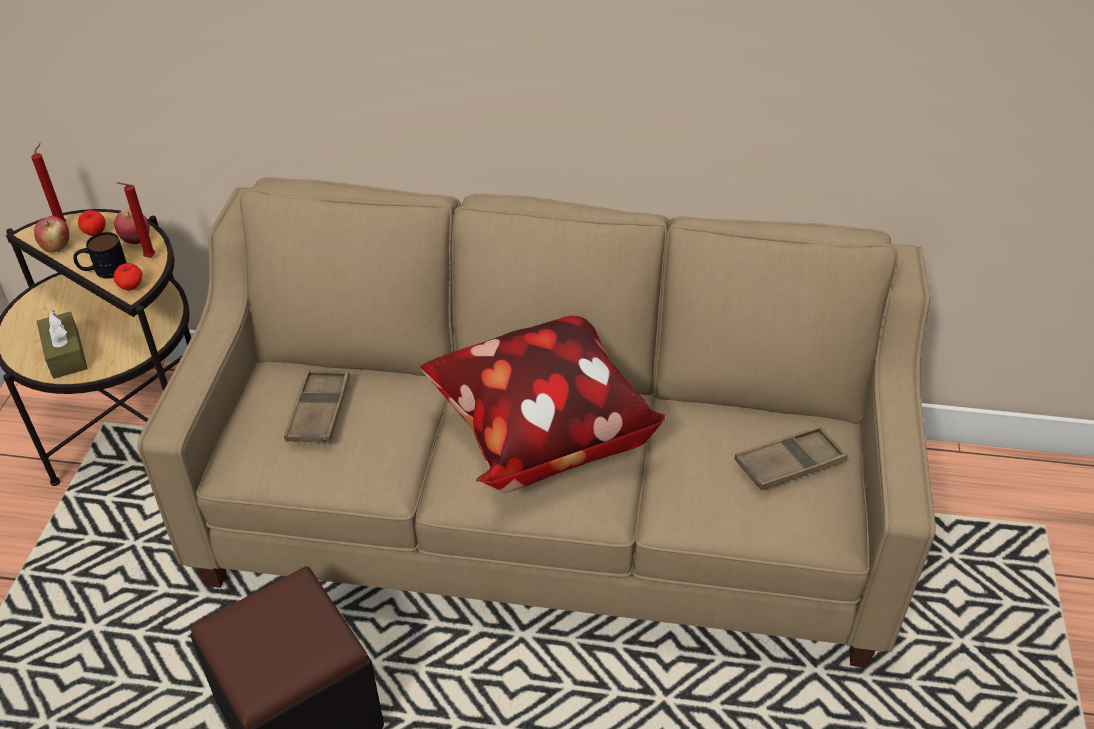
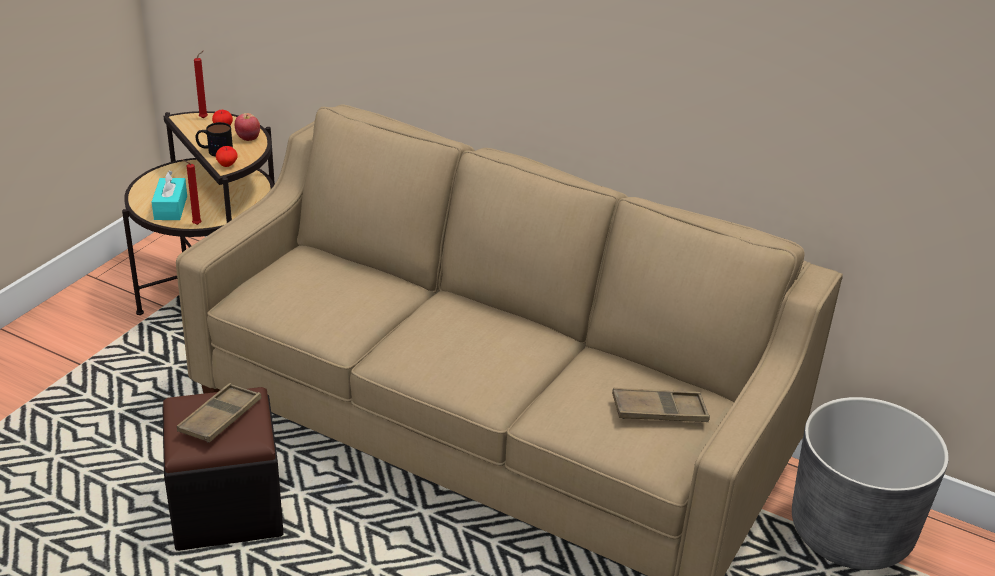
camera: 20 degrees right, 10 degrees down
(56, 247) = (192, 130): apple -> none
(66, 354) = (170, 208): brown tissue box -> turquoise tissue box
(148, 258) = (249, 151): red candle -> red candle (195, 225)
(319, 412) = (319, 282): brown tray -> brown tray (220, 418)
(538, 433) = (472, 338): pillow -> none
(950, 501) = (850, 532): none -> grey planter

